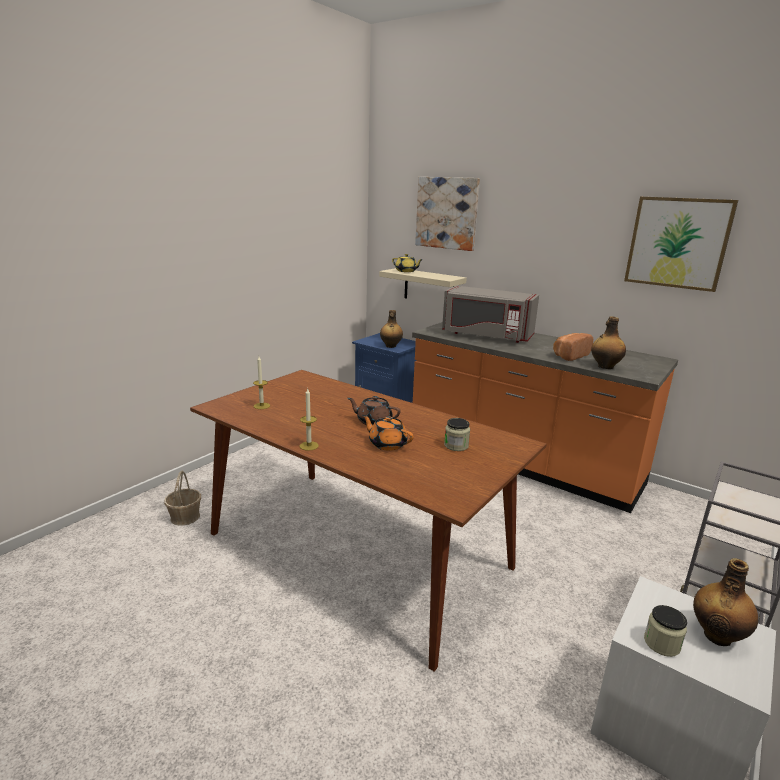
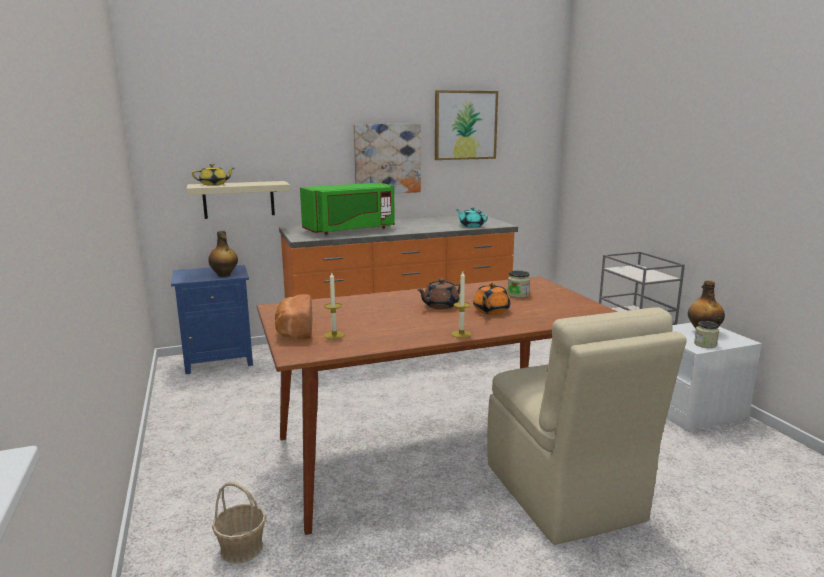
camera: 55 degrees left, 5 degrees down
(353, 651) = (564, 494): none -> beige chair
(387, 444) = (491, 311): orange teapot -> orange teapot turned 45 degrees counterclockwise
(447, 213) = (249, 114): picture -> picture (387, 159)
(486, 335) = (350, 230): grey microwave -> green microwave
(569, 356) = (437, 226): bread -> bread (294, 331)
(605, 366) = (471, 226): bottle -> turquoise teapot

